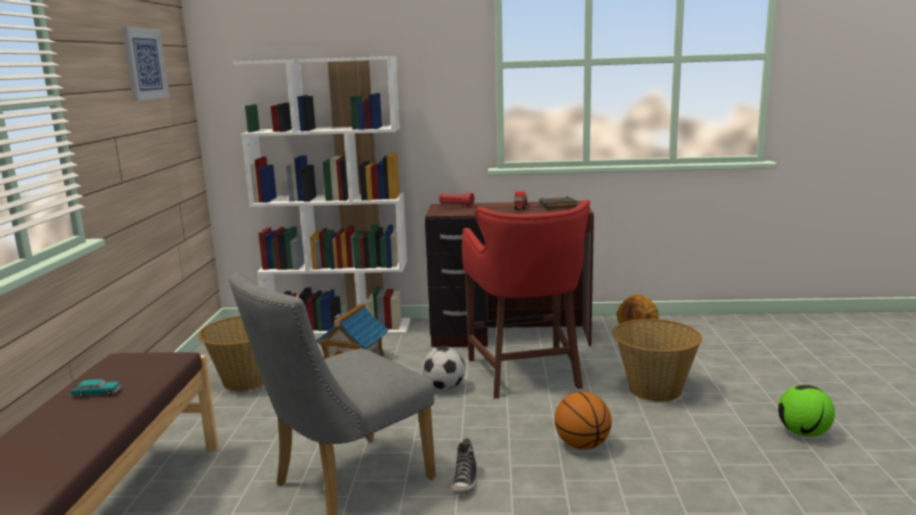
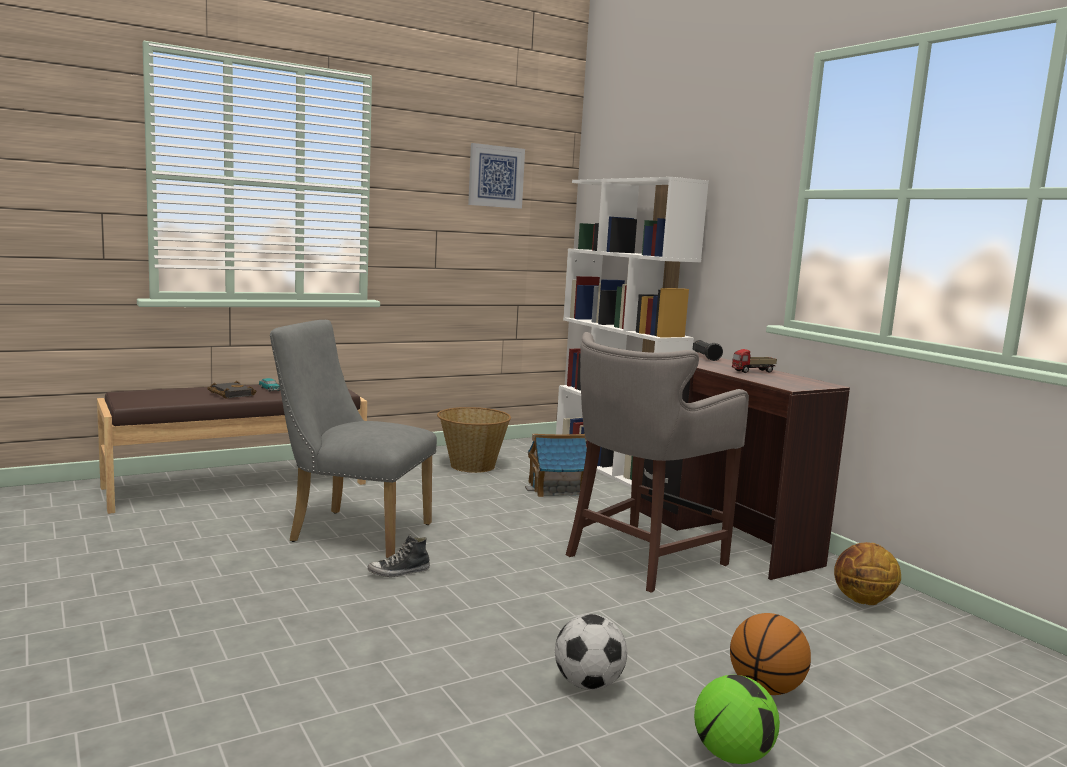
camera: 55 degrees right, 5 degrees down
(444, 388) = (557, 531): football -> football (588, 684)
(456, 206) = (705, 357): red flashlight -> black flashlight
(526, 374) = (641, 559): red stool -> grey stool
(557, 207) = (785, 380): black book -> black book (229, 394)
(582, 445) = (521, 612): basketball -> basketball (766, 689)
(654, 389) = (709, 633): basket -> none

